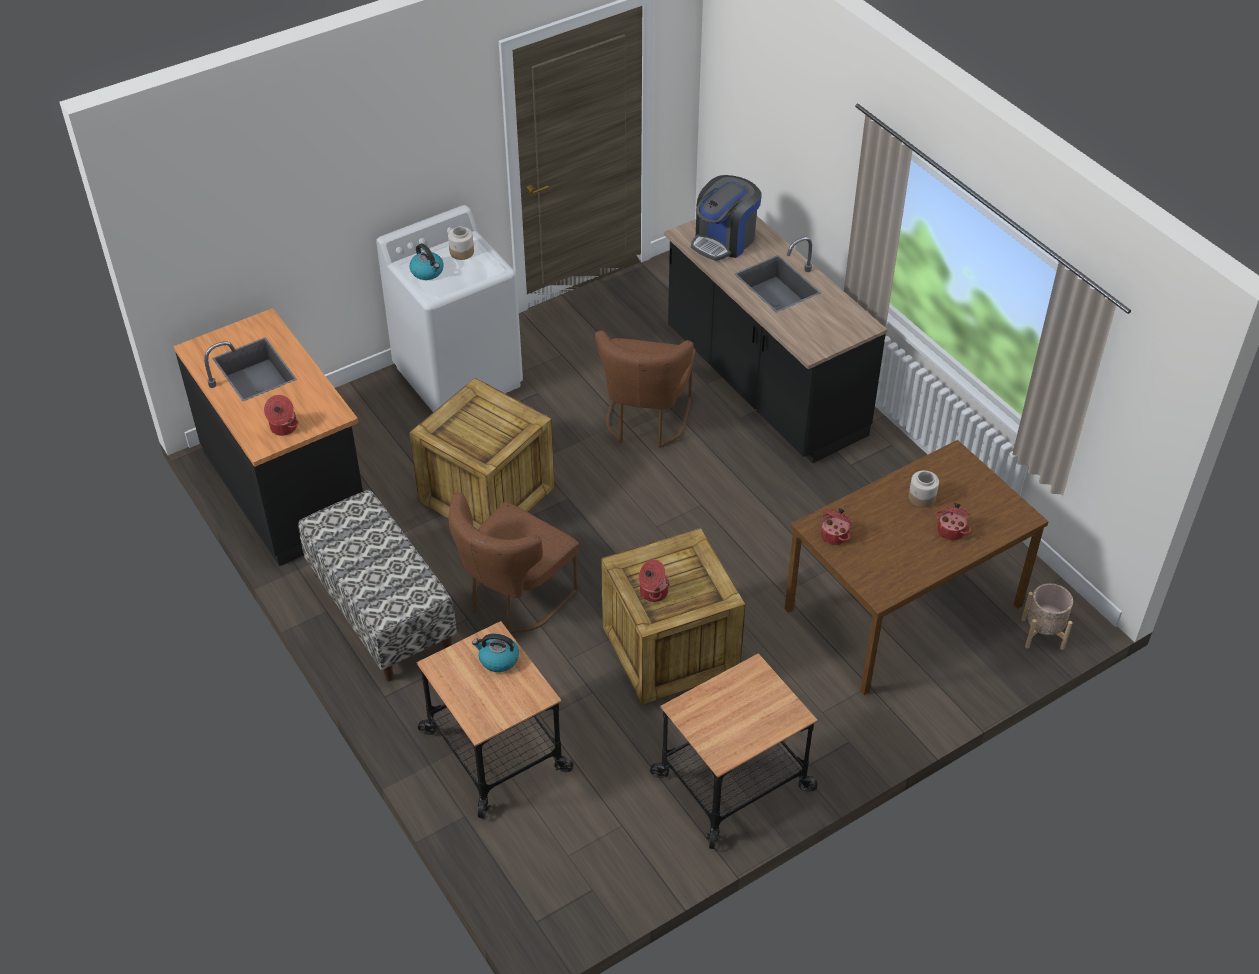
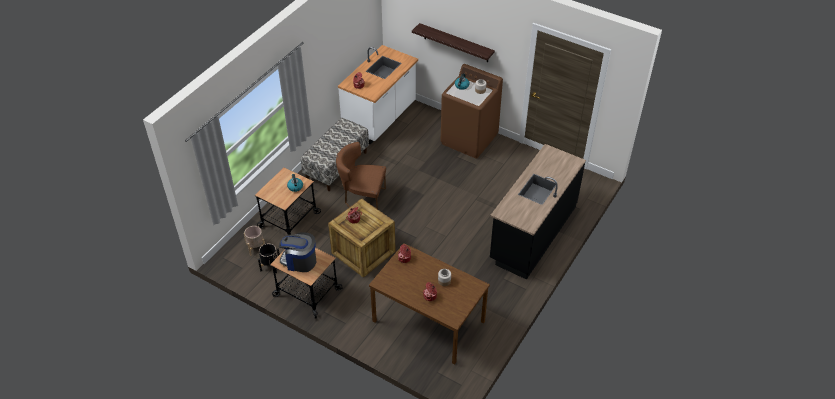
camera: 65 degrees right, 0 degrees up
(287, 487) = (380, 118): black counter -> white counter
(344, 208) = (456, 43): none -> shelf
(459, 376) = (469, 139): white washing machine -> brown washing machine
(484, 494) = (410, 170): crate -> none
(616, 830) = (270, 265): none -> black planter
(645, 422) = (482, 202): brown chair -> none
(724, 240) = (553, 163): coffee machine -> coffee machine (299, 261)
(1043, 633) = (442, 376): beige planter -> beige planter (256, 247)

